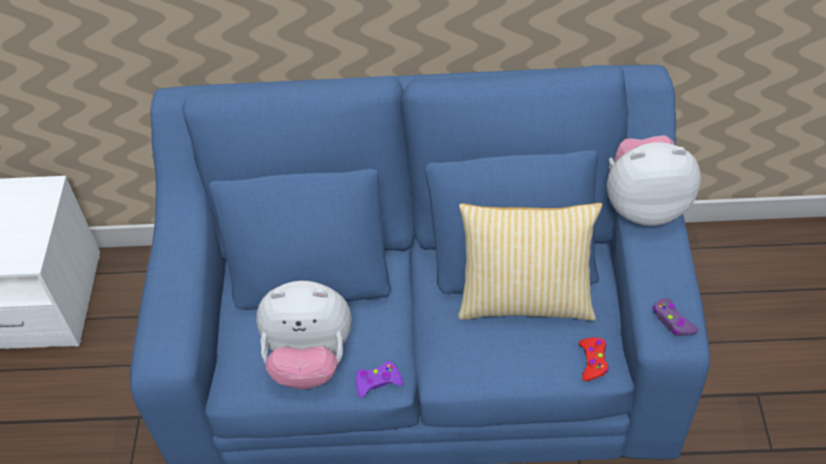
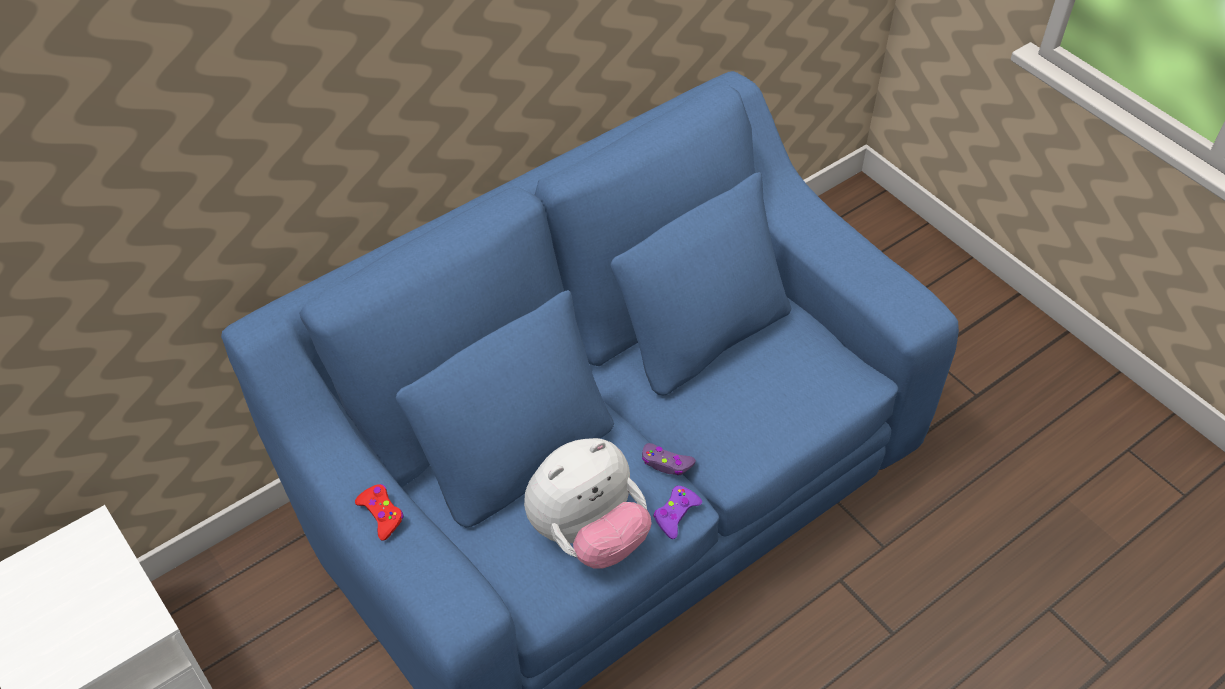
camera: 40 degrees left, 0 degrees up
(525, 300) = (747, 358): pillow -> none
(593, 361) = (852, 380): red game controller -> red game controller (381, 514)
(644, 205) = (791, 213): plush toy -> none
(673, 321) = (909, 302): purple game controller -> purple game controller (666, 463)

